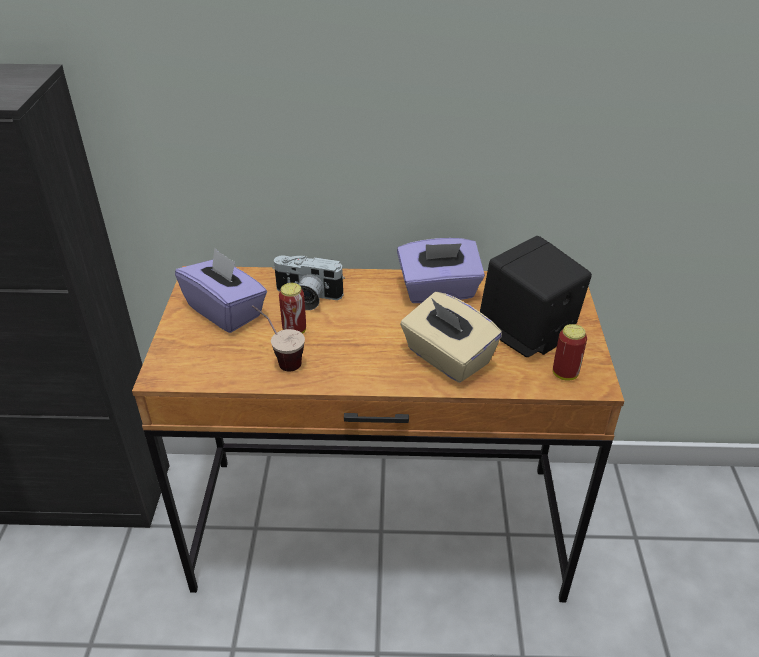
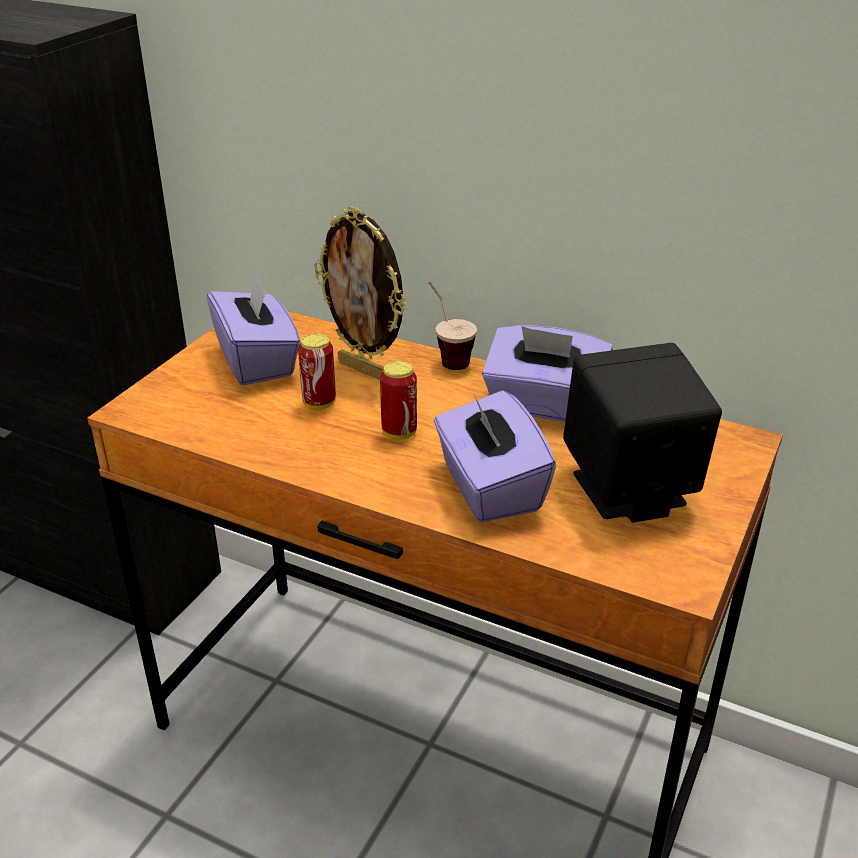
camera: 25 degrees right, 5 degrees down
(280, 359) = (275, 430): cup -> cup (447, 356)
(306, 297) = (365, 370): camera -> picture frame
(447, 358) = (489, 488): beige tissue box -> purple tissue box
(565, 374) = (645, 556): can -> can (399, 433)

